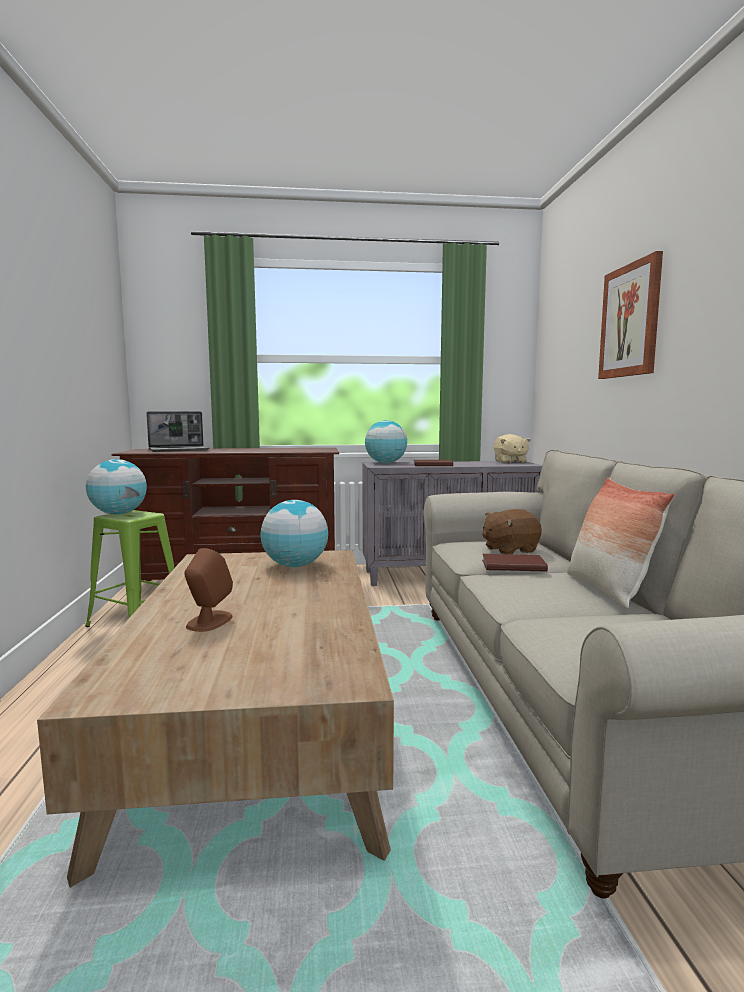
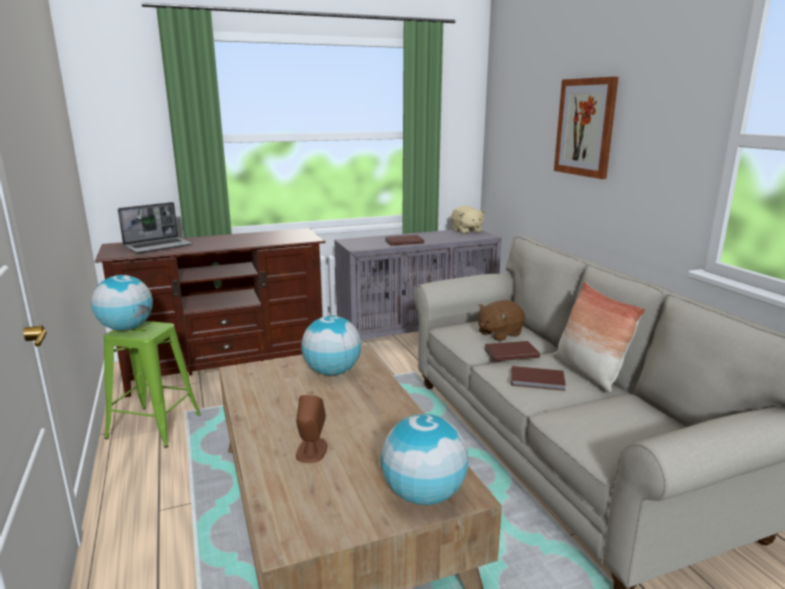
camera: 15 degrees left, 10 degrees up
(386, 463) = (358, 240): globe -> globe (423, 495)
(533, 591) = (538, 381): none -> brown book

